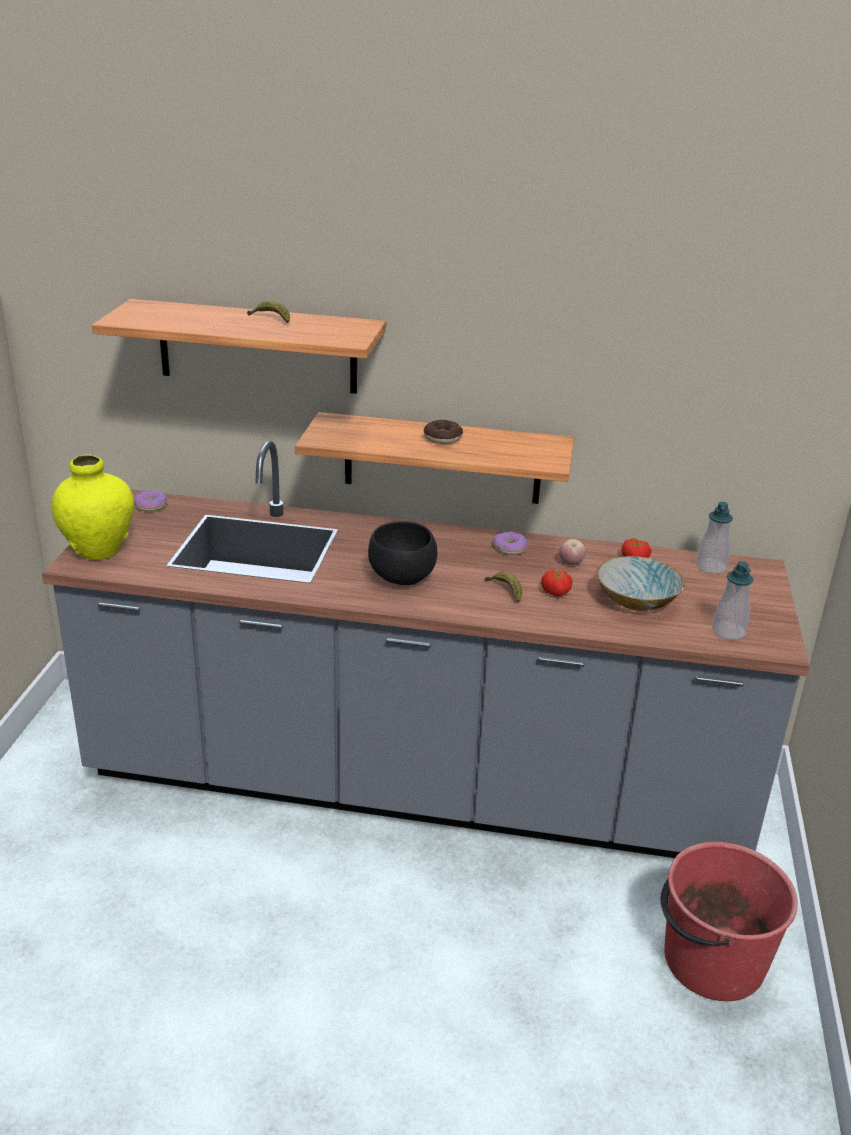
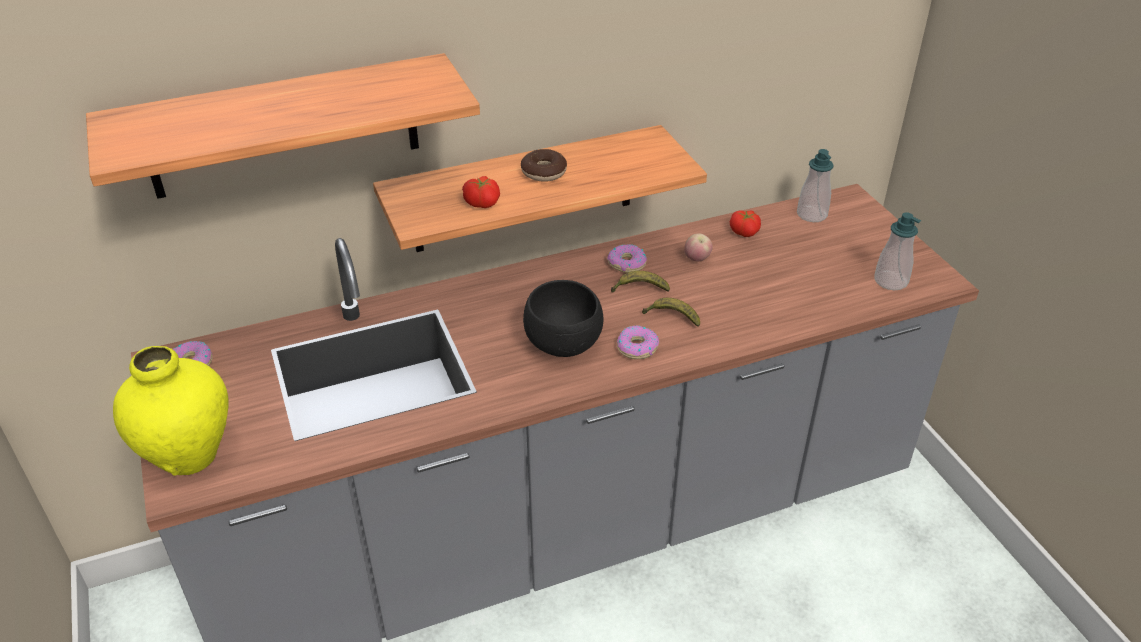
camera: 30 degrees left, 10 degrees up
(271, 319) = (314, 92): banana -> banana (639, 289)
(456, 599) = (637, 347): none -> donut
(556, 591) = (716, 298): tomato -> tomato (483, 202)
(637, 601) = (791, 279): bowl -> none
(711, 961) = (927, 572): red bucket -> none

